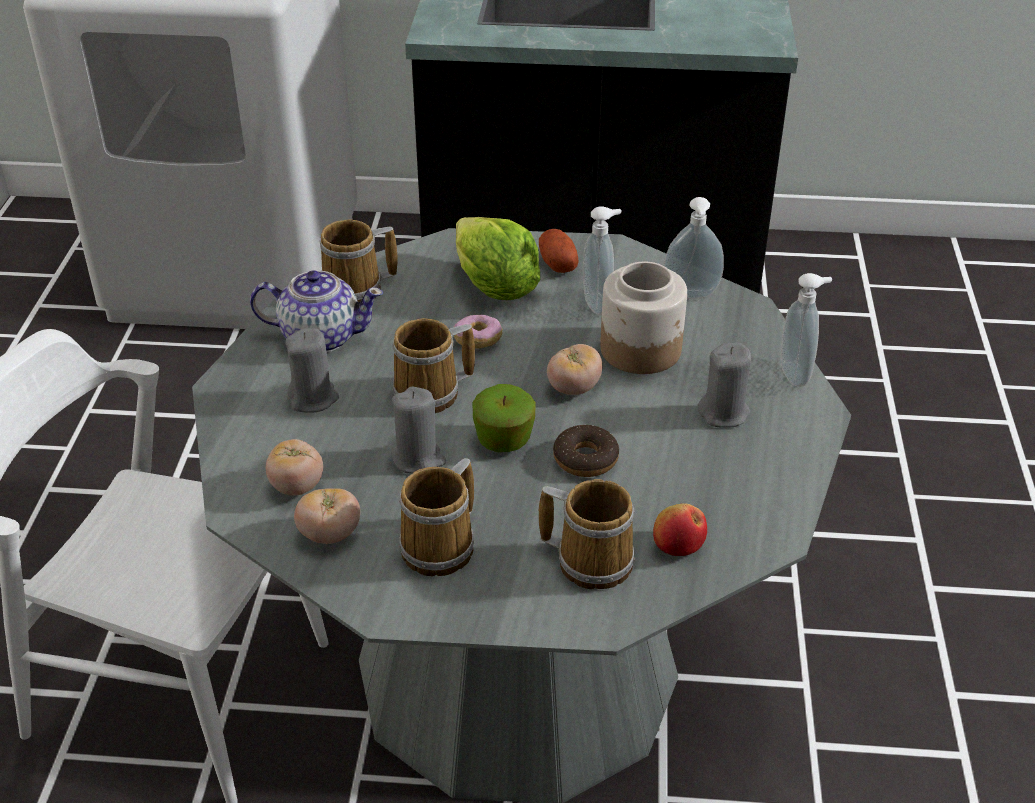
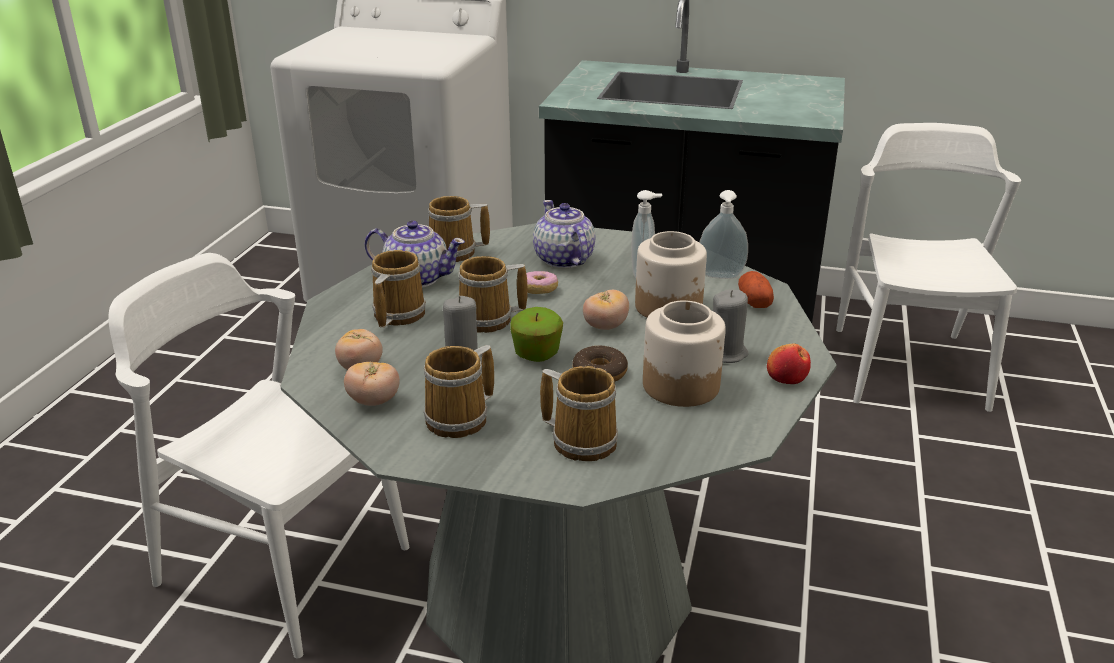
camera: 10 degrees right, 10 degrees down
(313, 398) = (396, 315): grey candle -> mug
(495, 288) = (563, 260): lettuce -> teapot
(557, 263) = (618, 249): potato -> potato (754, 301)
(677, 545) = (659, 438): apple -> apple (786, 379)
(683, 466) = (680, 385): none -> jar
(797, 374) = (796, 333): soap dispenser -> none
(873, 322) = (908, 367): none -> white chair

